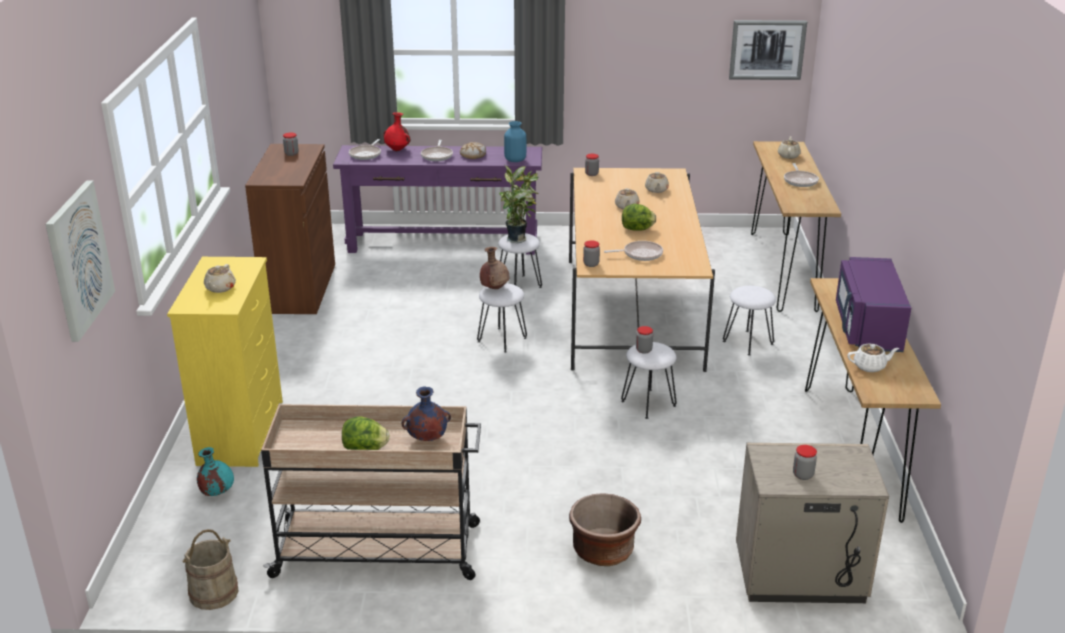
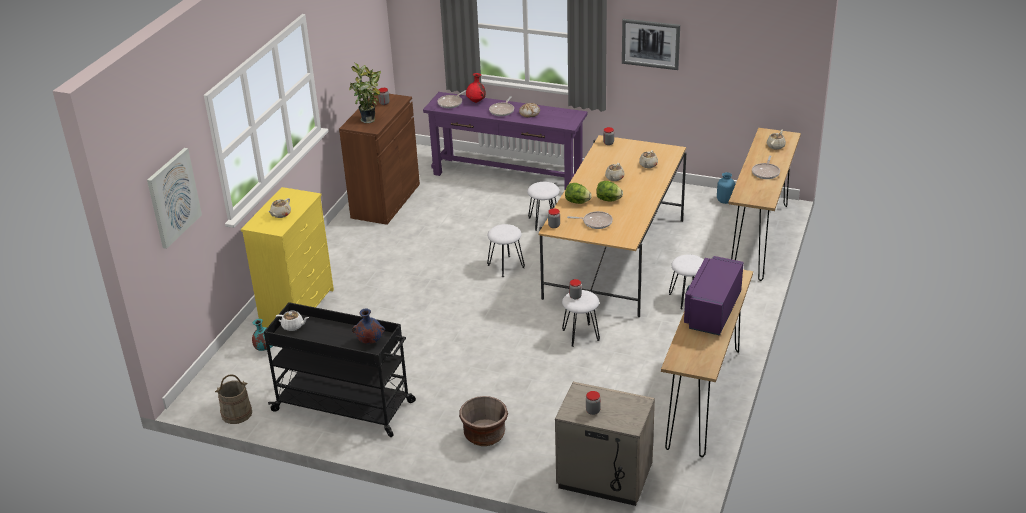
camera: 20 degrees right, 5 degrees up
(365, 450) = (329, 342): lettuce -> lettuce (577, 202)
(379, 550) = (345, 406): beige cart -> black cart
(494, 288) = (500, 228): brown vase -> none
(515, 160) = (558, 122): blue vase -> blue vase (725, 200)
(518, 239) = (542, 187): potted plant -> potted plant (370, 120)
(767, 49) = (772, 55): picture -> picture (650, 43)
(870, 366) = (688, 342): white teapot -> white teapot (293, 326)

